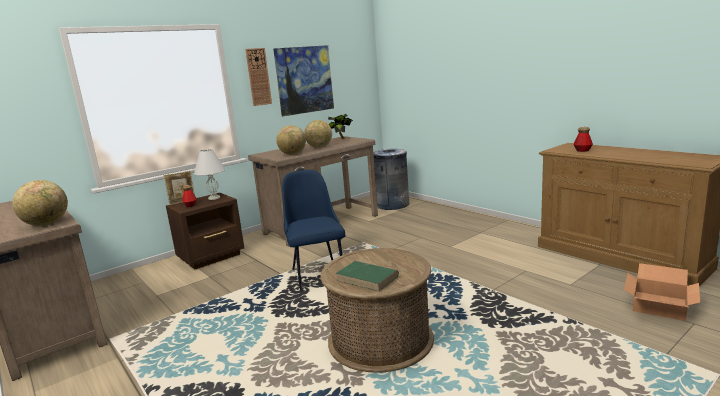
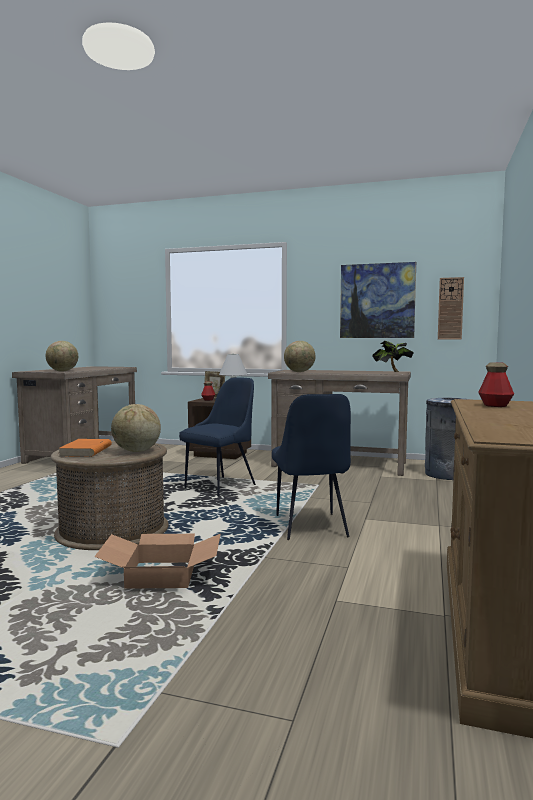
camera: 55 degrees right, 10 degrees down
(258, 77) = (319, 294): wall clock -> wall clock (450, 308)
(319, 147) = (340, 372): globe -> globe (136, 451)
(368, 278) = (86, 451): green book -> orange book
(449, 264) = (311, 526): none -> blue chair
(660, 305) = (335, 681): cardboard box -> cardboard box (160, 576)

